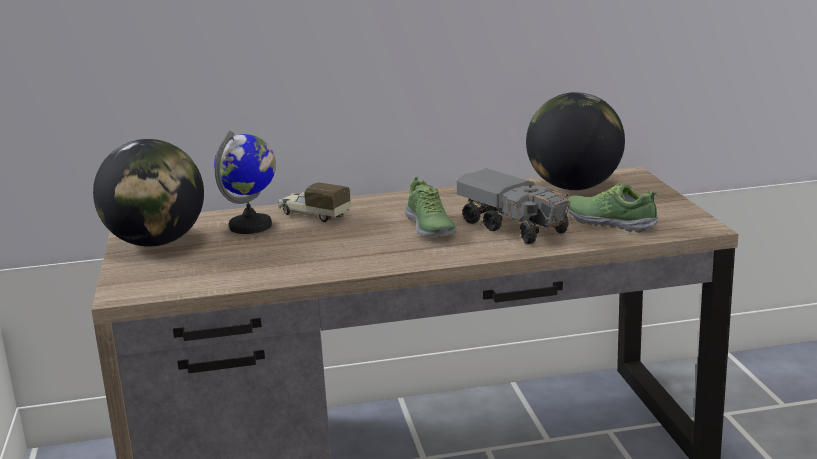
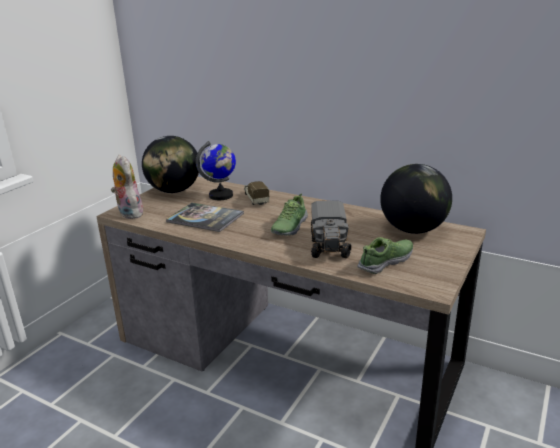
camera: 40 degrees right, 5 degrees up
(146, 288) = (128, 213): none -> plush toy
(290, 255) = (205, 218): none -> book
(610, 222) = (386, 262): shoe -> shoe turned 60 degrees clockwise

